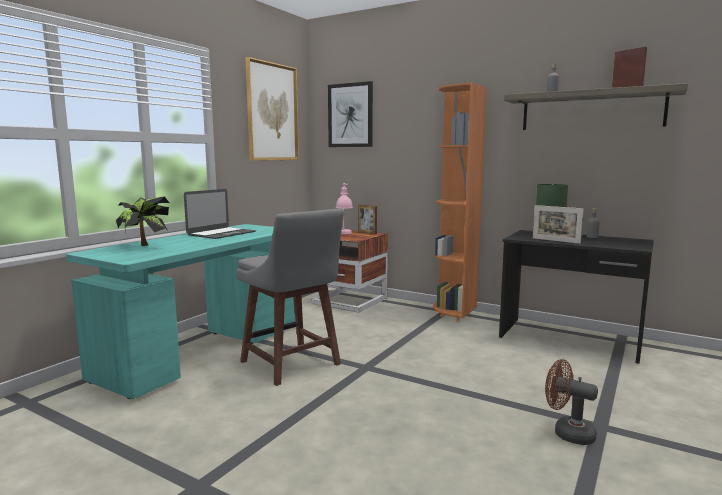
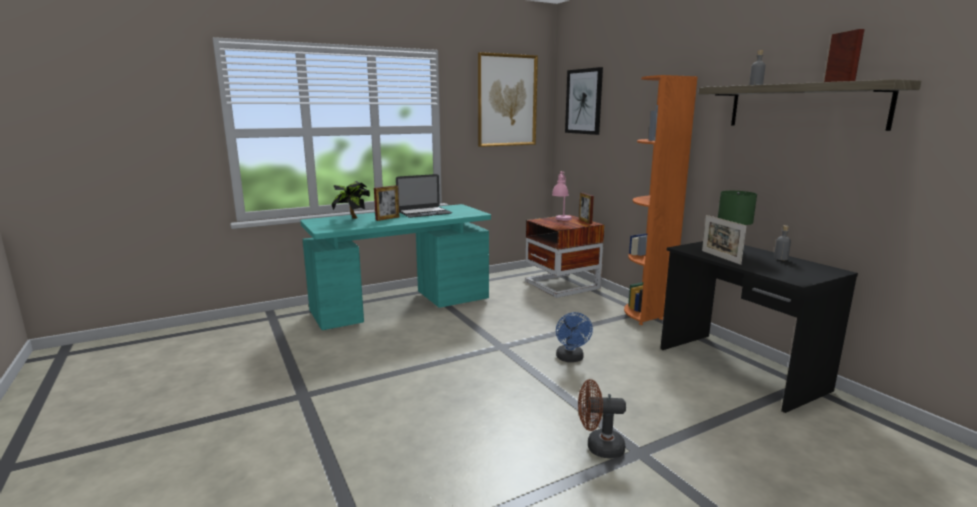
camera: 30 degrees right, 5 degrees up
(190, 242) = (387, 218): none -> picture frame
(292, 364) = (449, 330): grey stool -> none
(442, 362) = (571, 359): none -> blue fan
(567, 433) = (599, 447): brown fan -> brown fan turned 60 degrees counterclockwise

